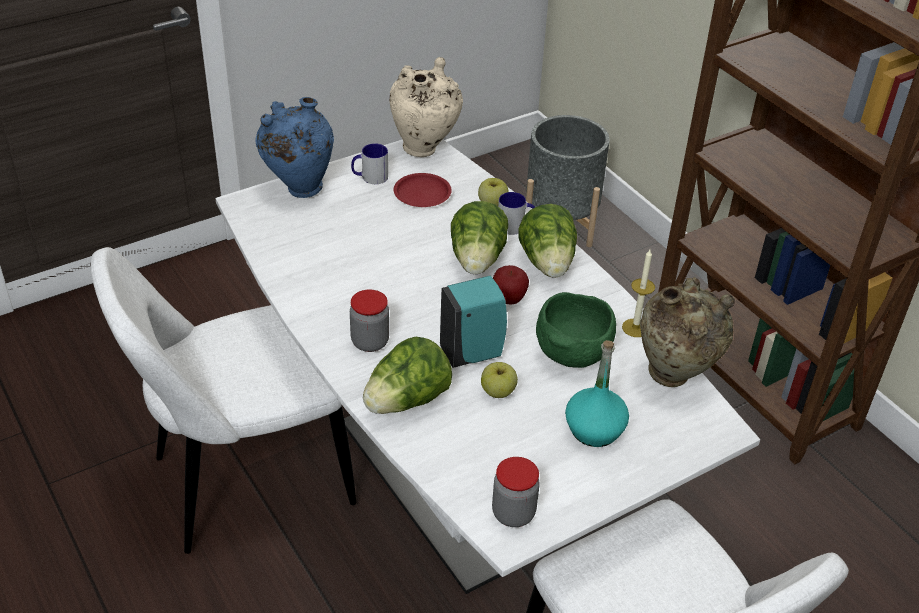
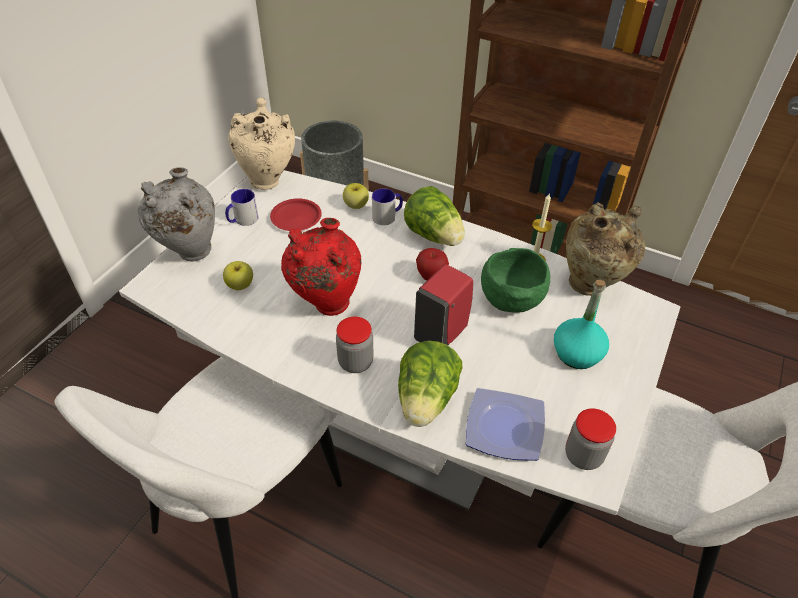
camera: 30 degrees left, 5 degrees up
(298, 189) = (189, 253): blue vase -> grey vase
(384, 283) = (326, 305): none -> red vase
(459, 454) = (503, 426): none -> plate
(473, 353) = (442, 333): turquoise soap dispenser -> red soap dispenser
(477, 260) = (382, 255): lettuce -> none
(498, 392) = (486, 357): apple -> apple (240, 285)

